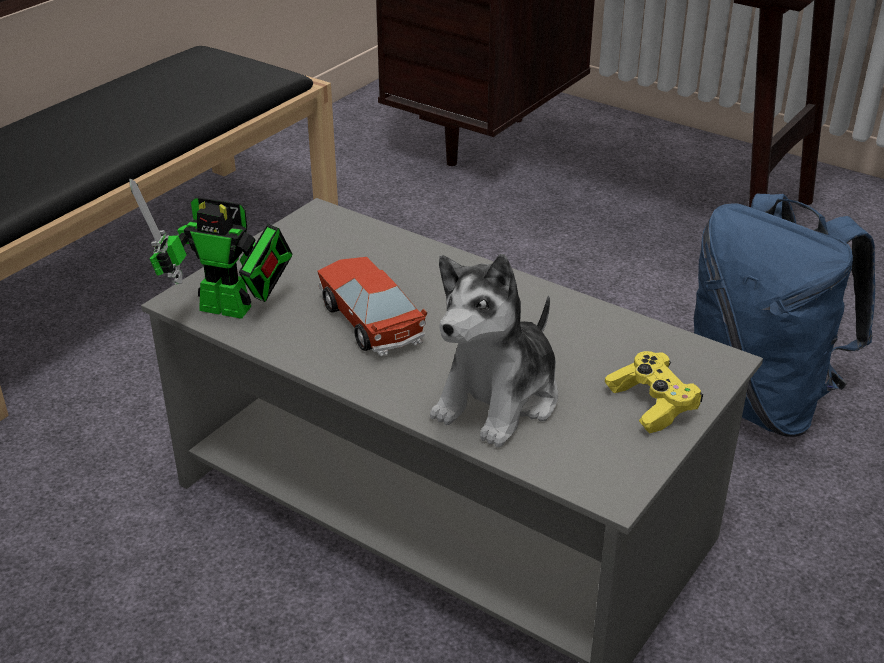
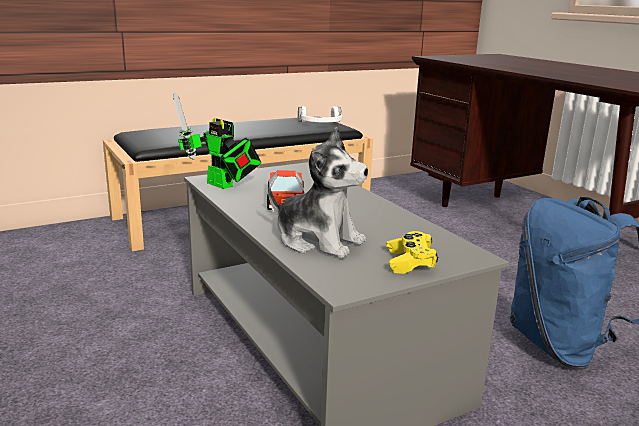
camera: 25 degrees right, 15 degrees down
(228, 73) = (320, 124): none -> white headphones
(499, 400) = (318, 241): plush toy -> plush toy turned 120 degrees counterclockwise

